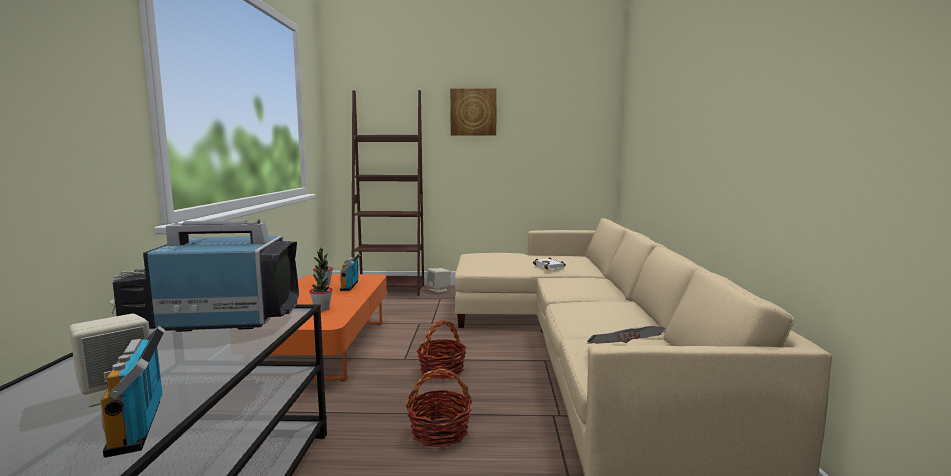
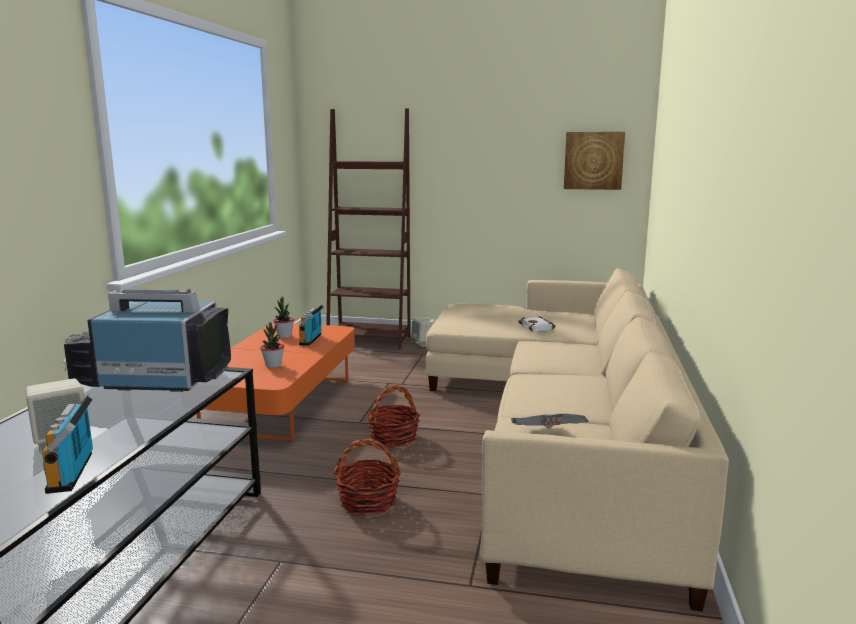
camera: 10 degrees right, 5 degrees up
(473, 112) = (470, 134): picture -> picture (593, 160)

